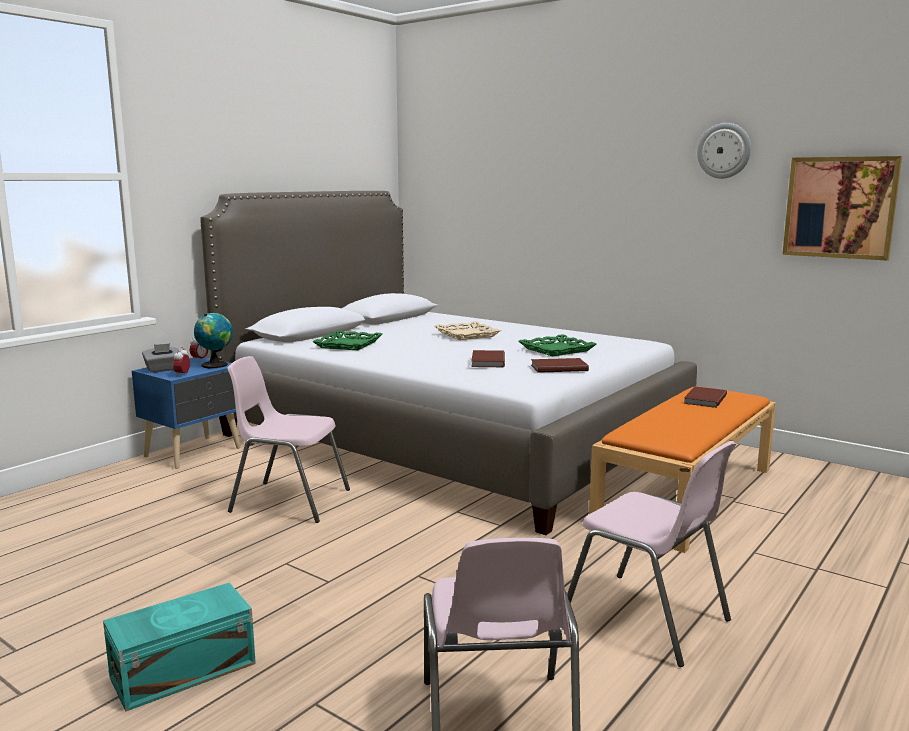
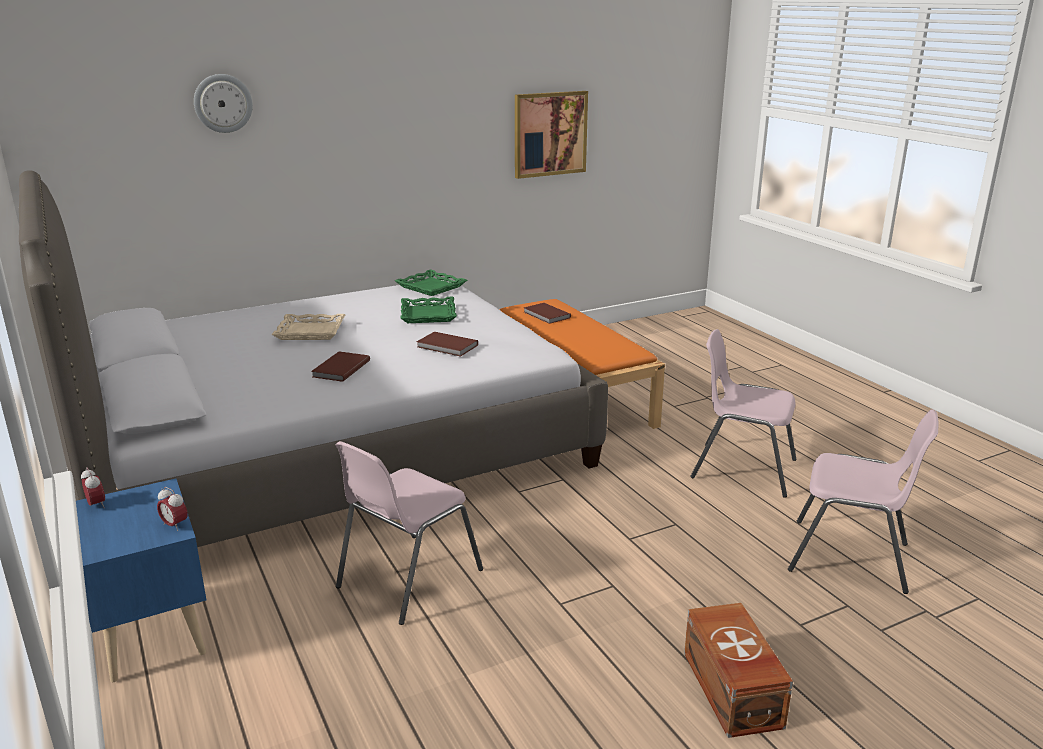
camera: 65 degrees left, 10 degrees up
(163, 369) = (117, 538): grey tissue box -> none
(181, 670) = (731, 691): turquoise storage box -> brown storage box
(216, 365) = (150, 495): globe -> none
(349, 345) = (264, 391): green tray -> green tray (431, 287)
(558, 367) = (496, 328): brown book -> brown book (339, 369)
(648, 619) = (742, 468): pink chair -> pink chair turned 135 degrees counterclockwise
(724, 150) = (459, 90): wall clock -> wall clock (223, 103)

